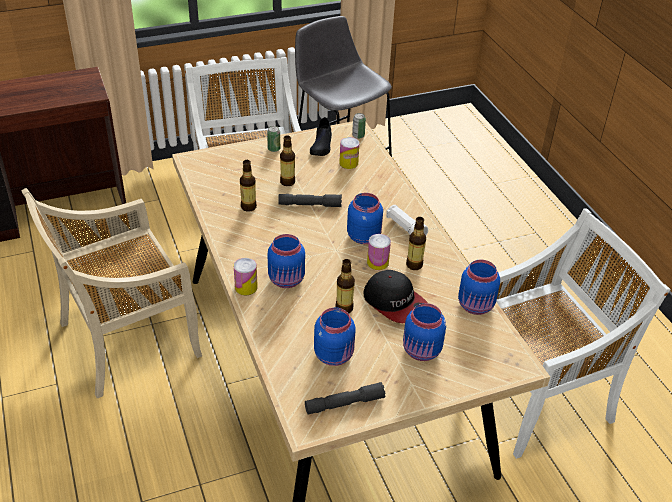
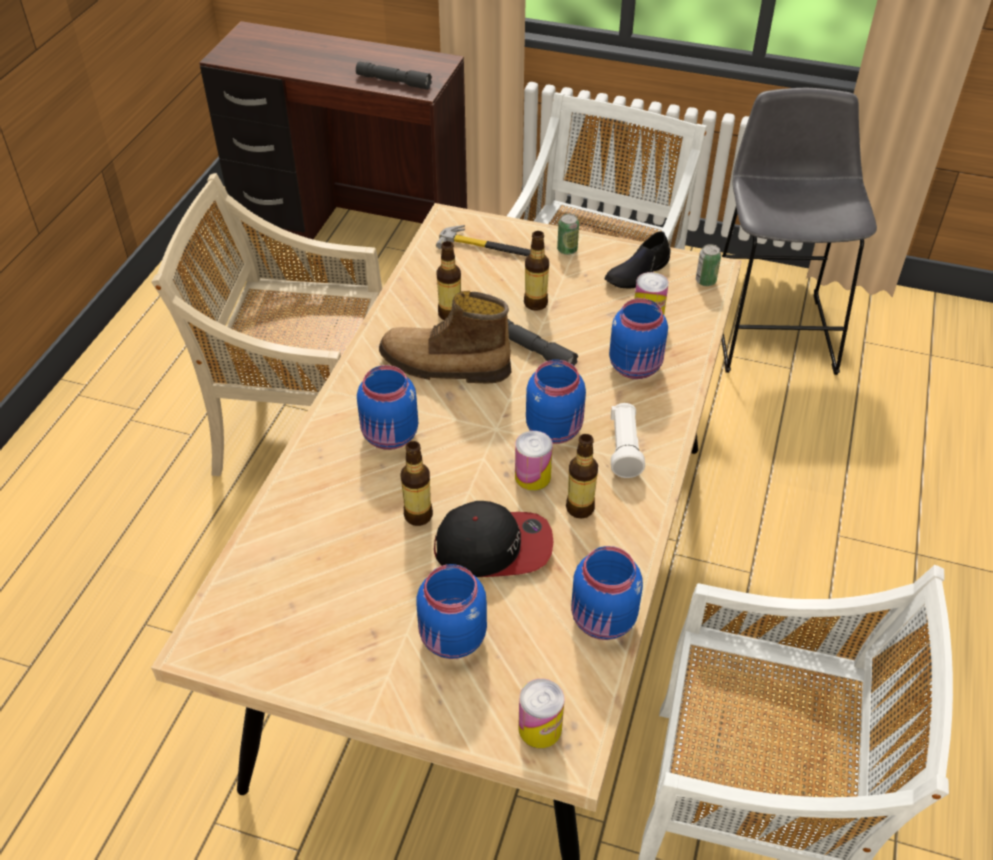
camera: 40 degrees right, 5 degrees up
(229, 165) = (487, 247): none -> hammer
(246, 287) = (332, 418): can -> can (540, 728)
(275, 234) = (444, 366): none -> boot
(335, 355) = (337, 572): blue jar -> blue jar (636, 367)
(344, 403) = (276, 645): grey flashlight -> grey flashlight (393, 81)
(395, 302) = (494, 547): cap -> cap turned 90 degrees counterclockwise

